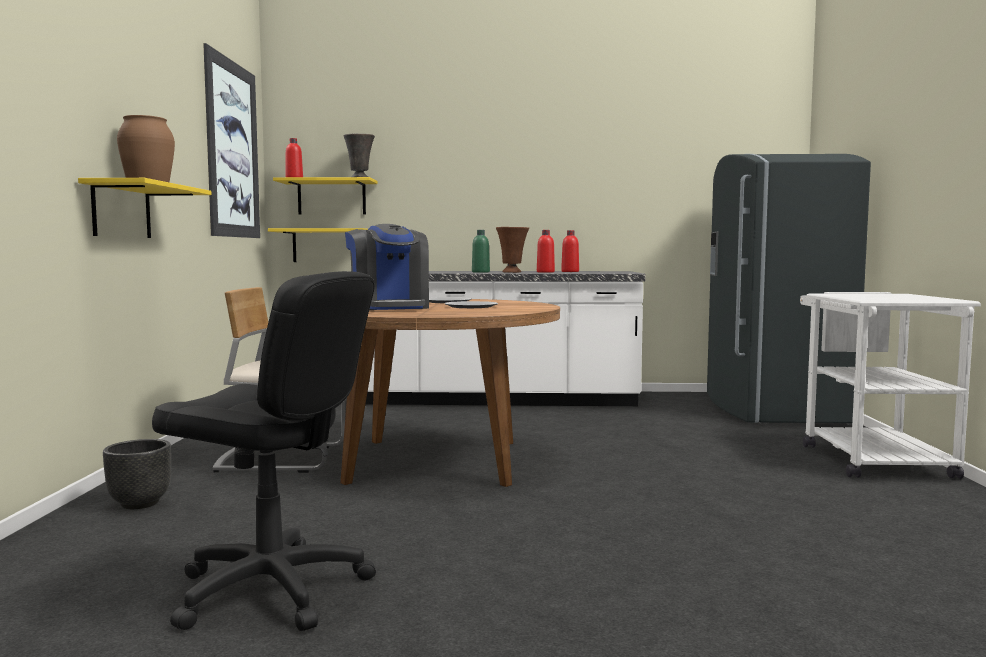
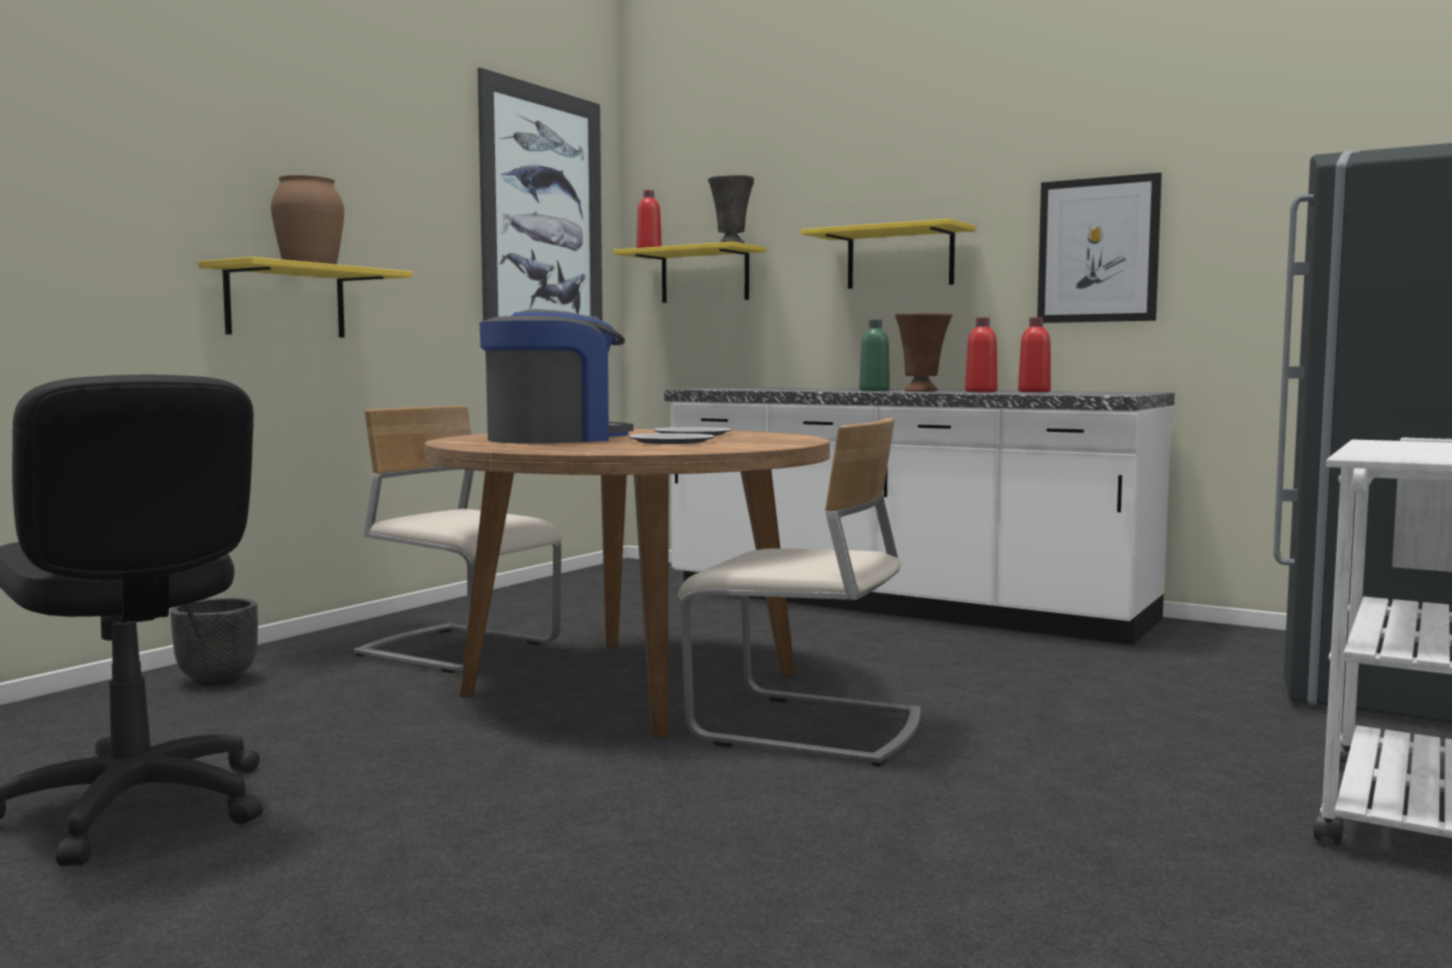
camera: 30 degrees right, 0 degrees up
(326, 245) = (697, 349): yellow shelf -> yellow shelf (900, 258)
(389, 308) = (554, 439): coffee machine -> coffee machine turned 135 degrees counterclockwise
(572, 469) = (806, 729): none -> beige chair
(587, 193) = (1098, 250): none -> picture

